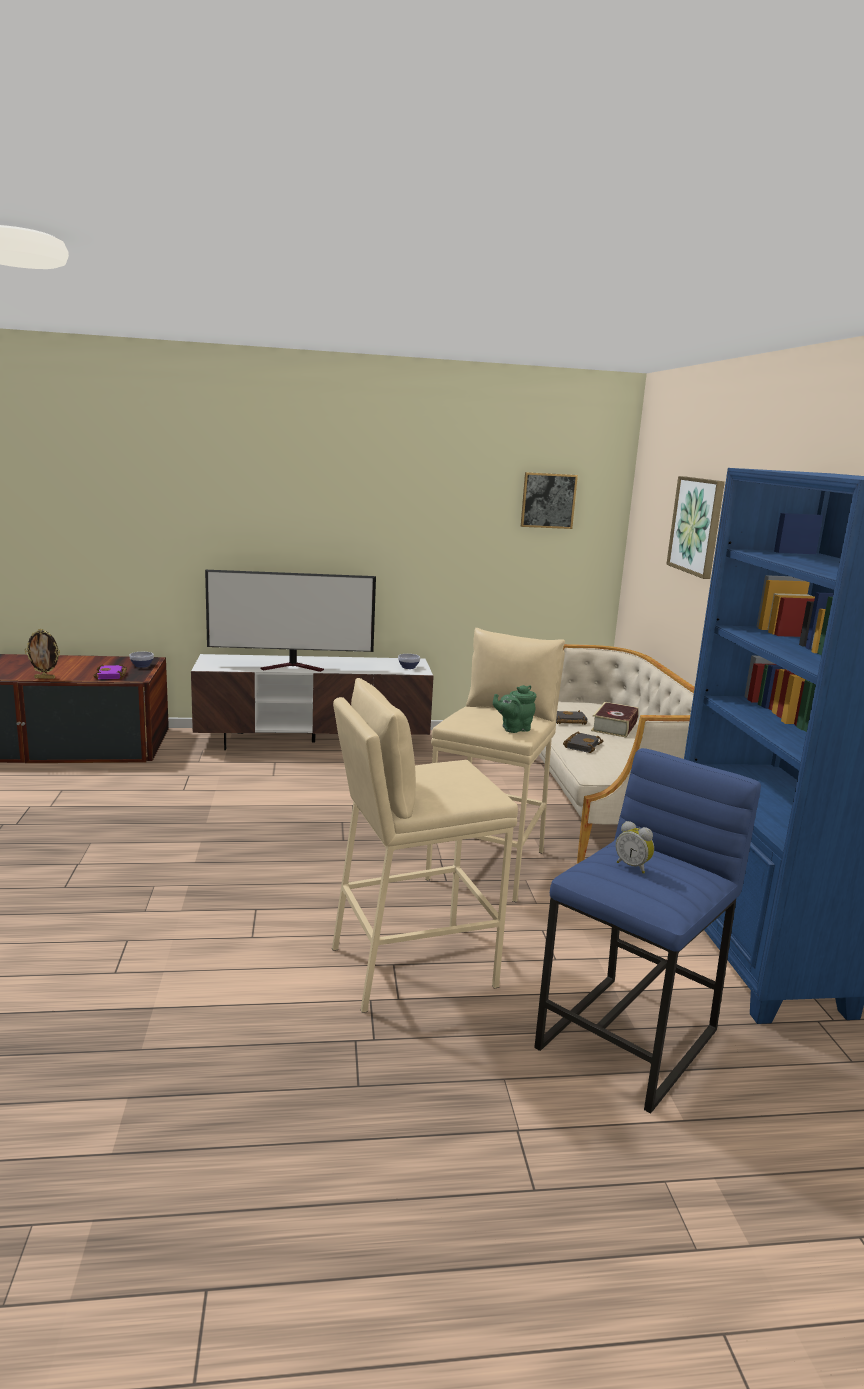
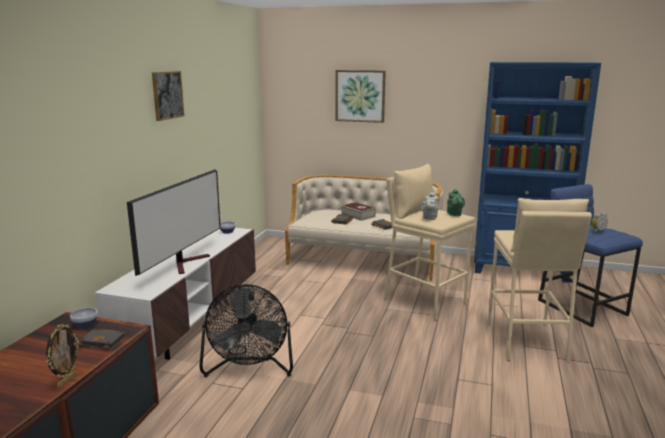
camera: 65 degrees left, 0 degrees up
(112, 675) = (104, 341): purple book -> black book
(227, 783) = (246, 366): none -> black fan
(472, 715) = (429, 218): none -> grey teapot
(548, 500) = (238, 95): picture -> picture (167, 95)

